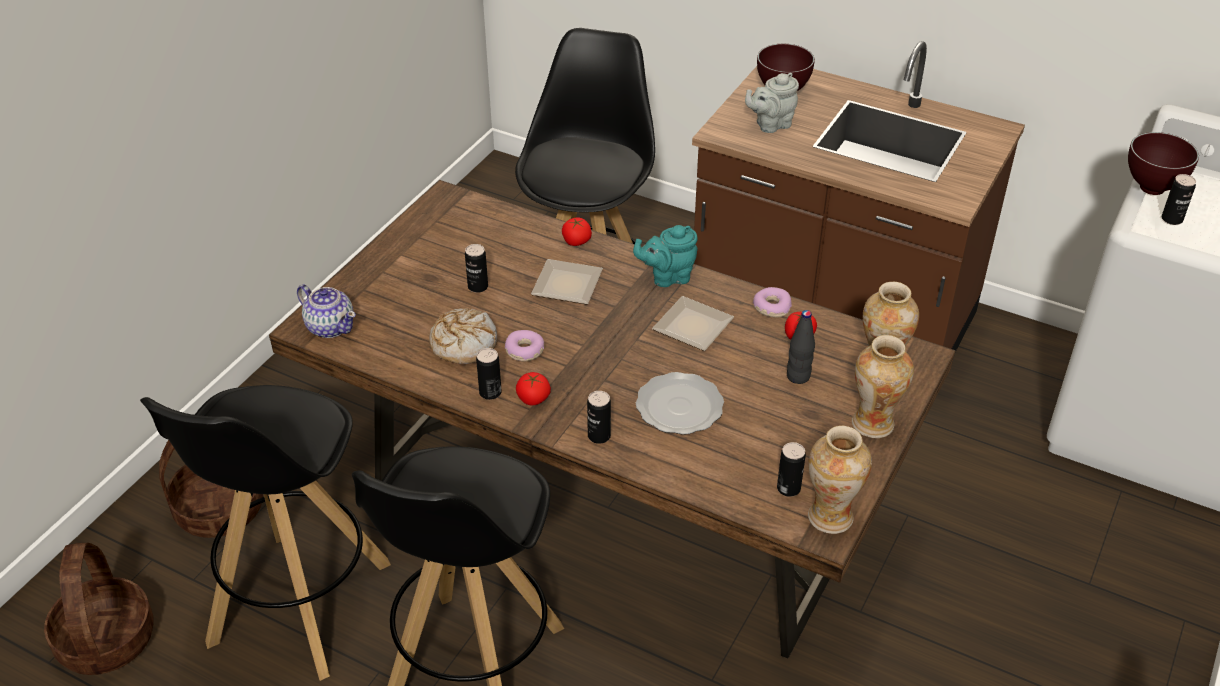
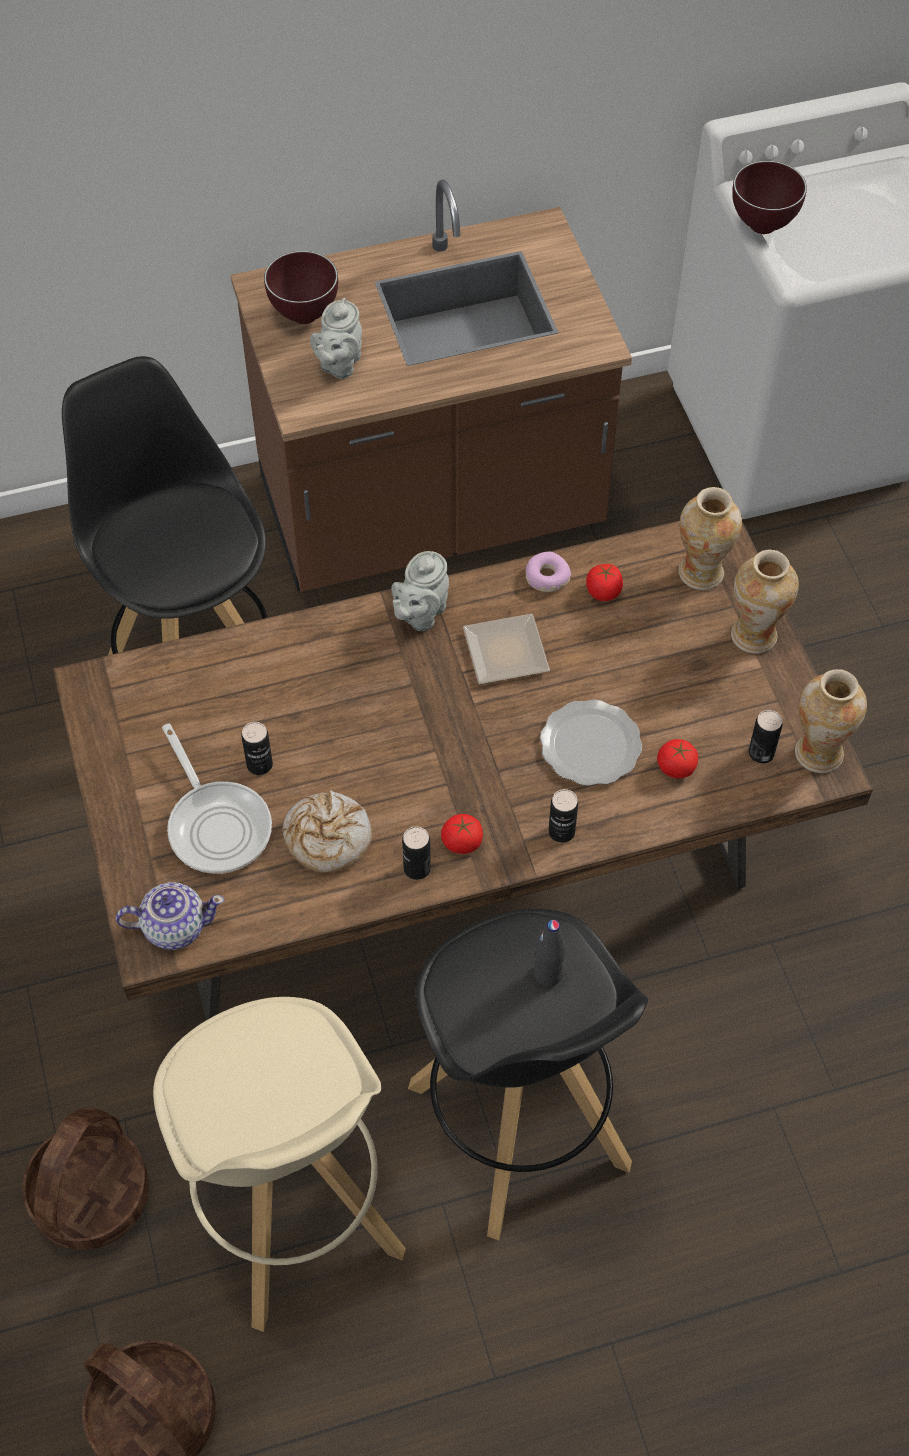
camera: 45 degrees left, 15 degrees up
(298, 604) = (293, 1213): black stool -> beige stool
(417, 298) = (217, 824): none -> frying pan
(524, 351) = (392, 799): donut -> none
(568, 287) = (345, 696): plate -> none
(576, 241) = (288, 638): tomato -> tomato (676, 767)
(667, 277) = (420, 614): turquoise teapot -> grey teapot
(798, 376) = (648, 635): black bottle -> black bottle (548, 973)
(1172, 219) = (809, 251): can -> none

